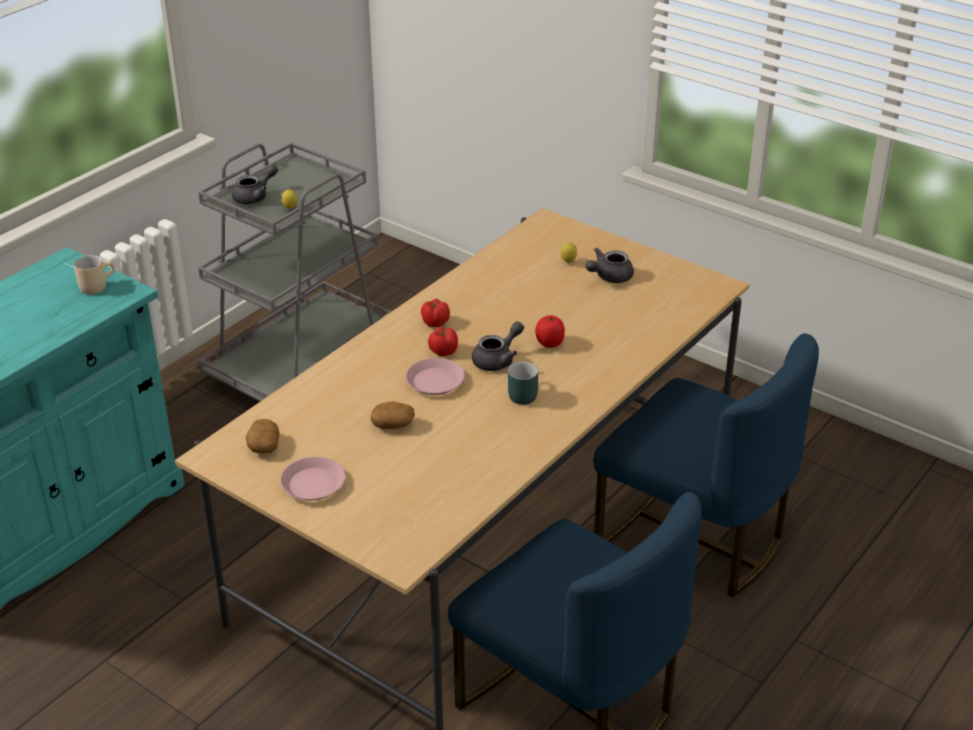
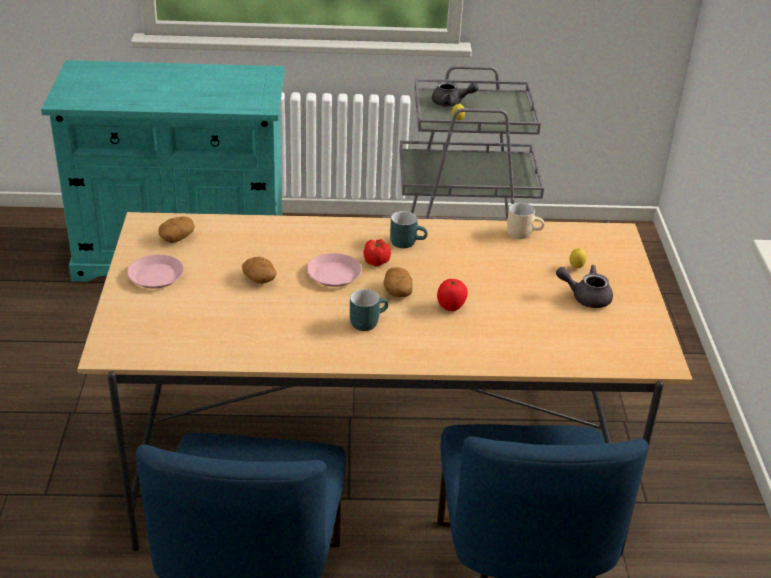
camera: 50 degrees right, 0 degrees up
(96, 285) = (254, 94): beige mug -> beige mug (523, 233)
(435, 322) = (407, 242): tomato -> turquoise mug
(498, 360) = (397, 291): grey teapot -> potato

